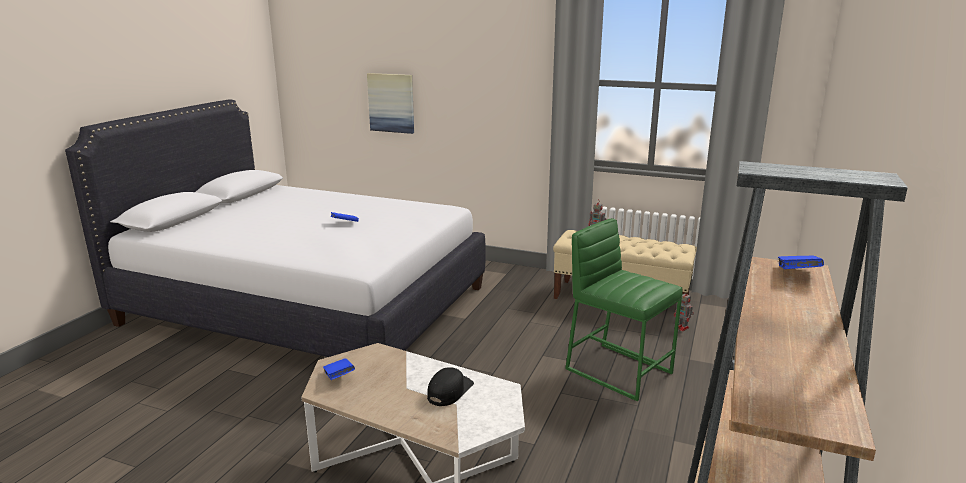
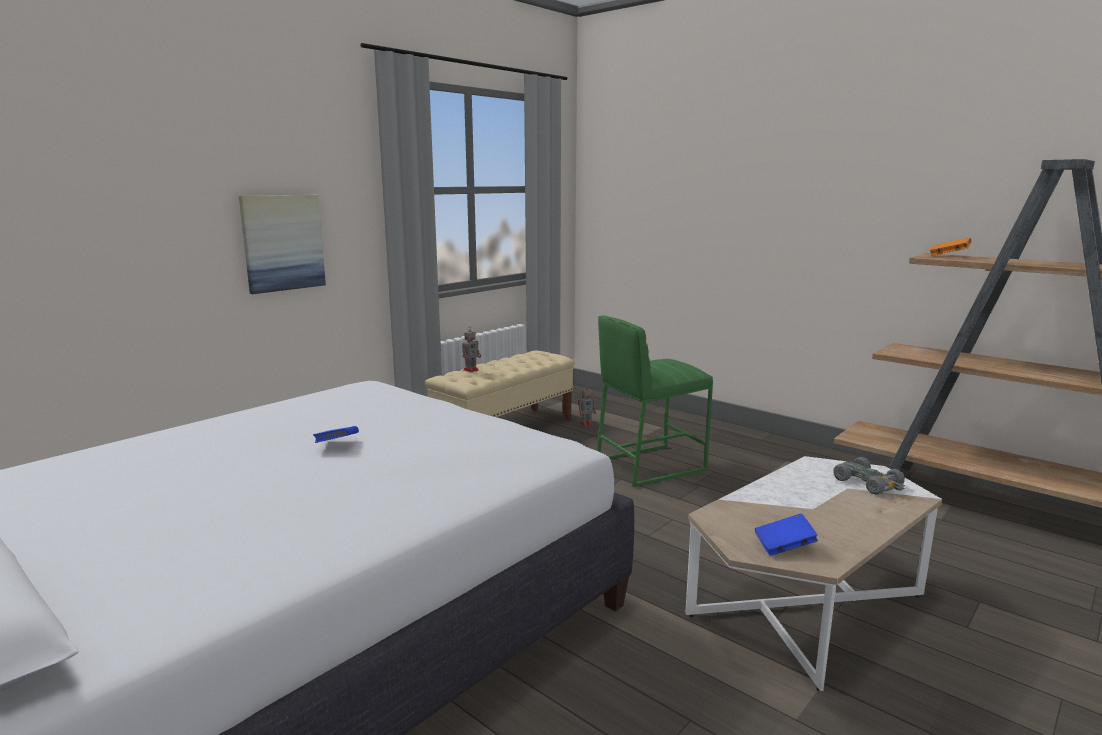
camera: 70 degrees left, 5 degrees down
(391, 103) = (92, 254): picture -> picture (282, 242)
(449, 391) = (820, 487): black cap -> none
(472, 414) = (868, 483): none -> grey toy car
(797, 274) = (949, 256): blue book -> orange book

